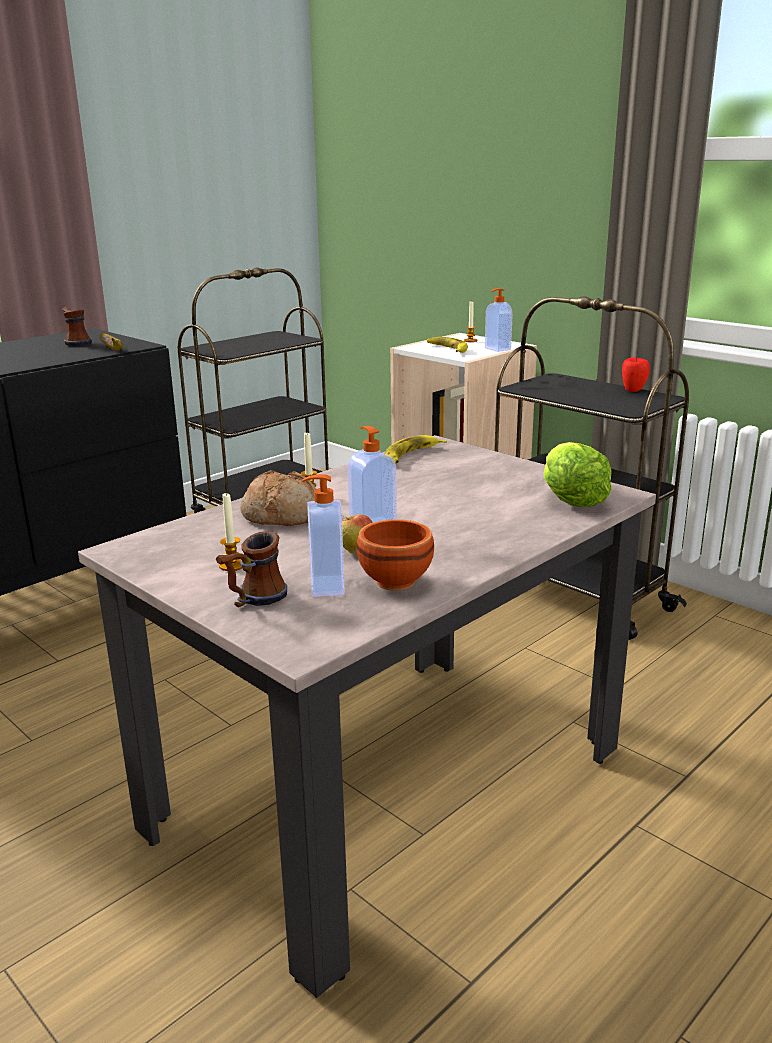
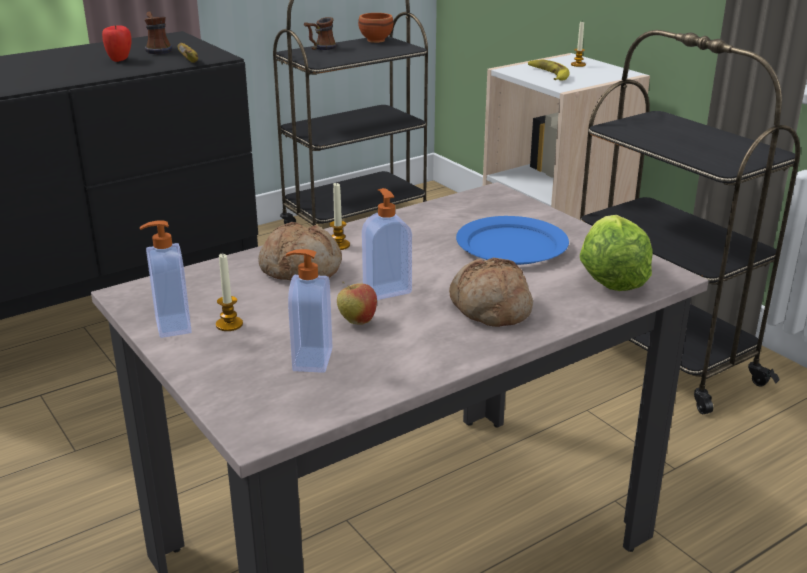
camera: 10 degrees right, 5 degrees up
(253, 600) = (234, 368): mug -> mug (320, 48)
(394, 581) = (382, 361): brown bowl -> brown bowl (375, 40)
(411, 455) = (461, 206): banana -> none
(471, 482) = (511, 246): none -> blue plate
(474, 531) = (489, 308): none -> bread
(497, 349) = (602, 78): soap dispenser -> soap dispenser (171, 326)
(633, 390) = (741, 141): apple -> apple (120, 60)

